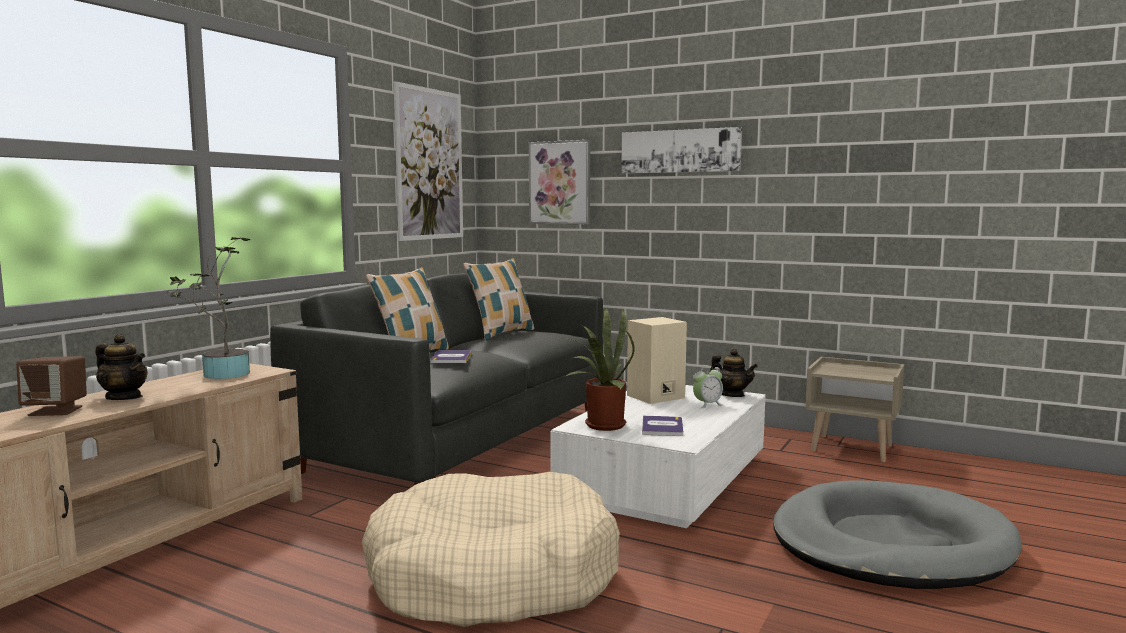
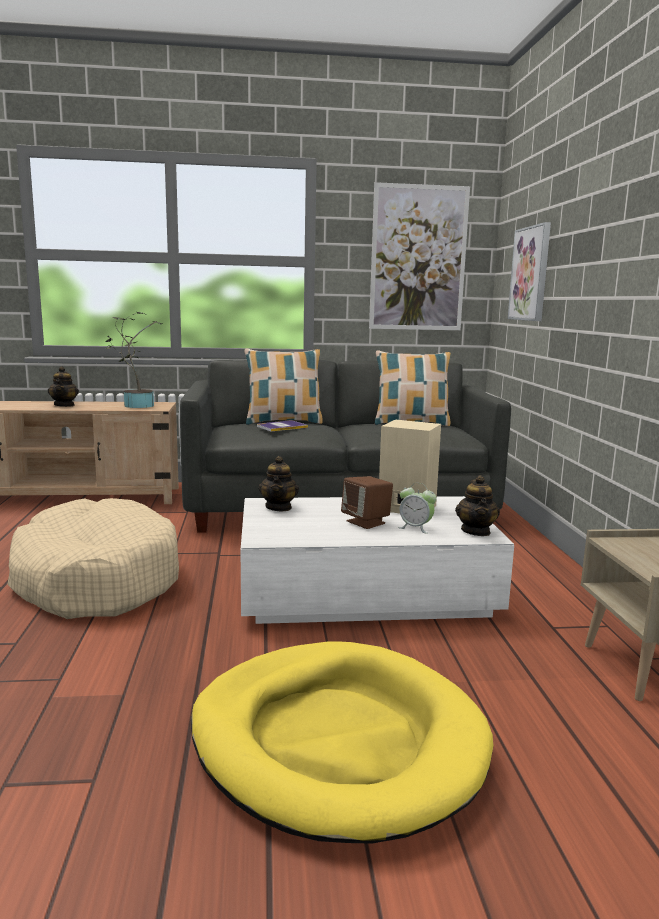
camera: 55 degrees right, 5 degrees up
(56, 411) = (28, 404): brown speaker -> brown speaker (366, 522)
(600, 425) = (279, 507): potted plant -> teapot
(662, 427) = (305, 525): book -> none
(680, 151) = (604, 228): picture -> none
(890, 544) = (337, 741): grey dog bed -> yellow dog bed

